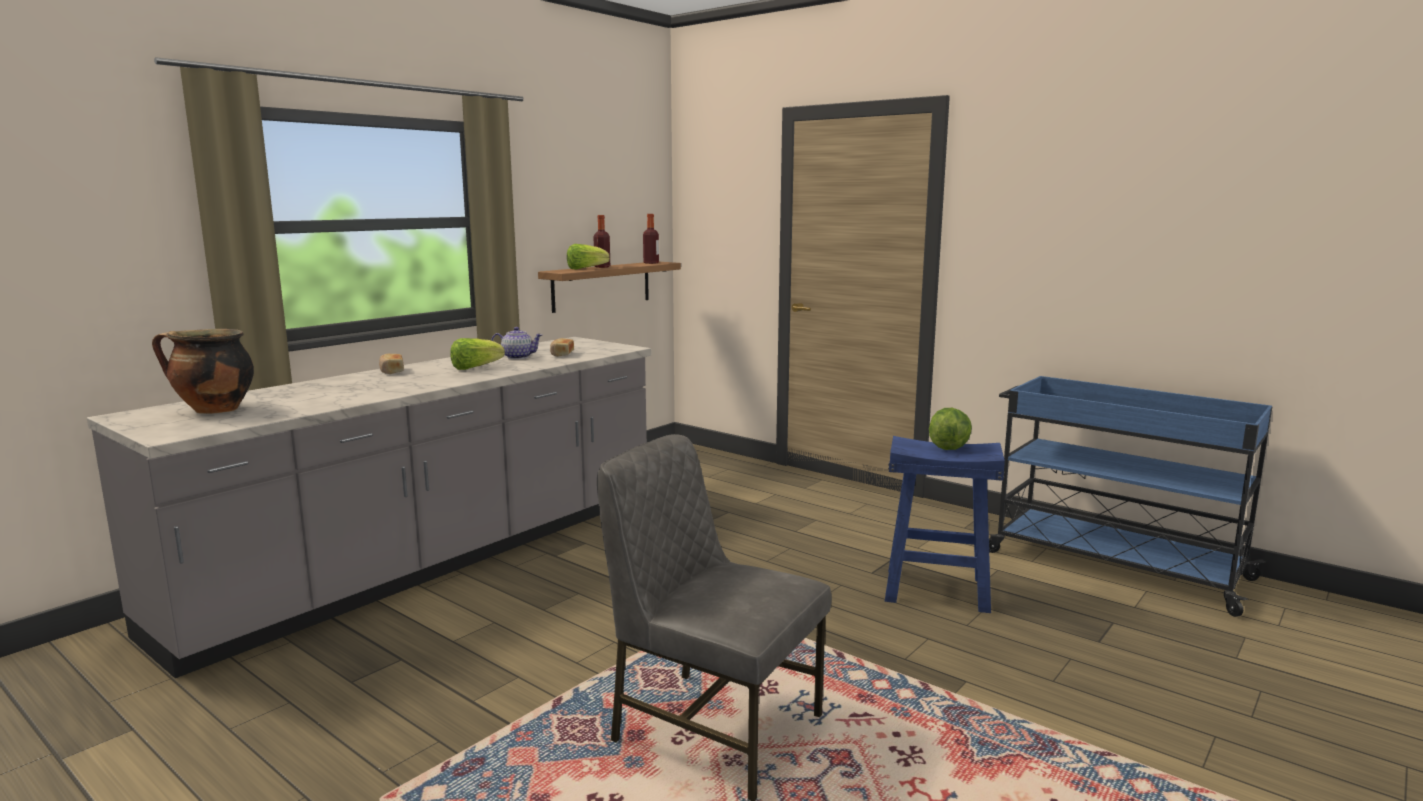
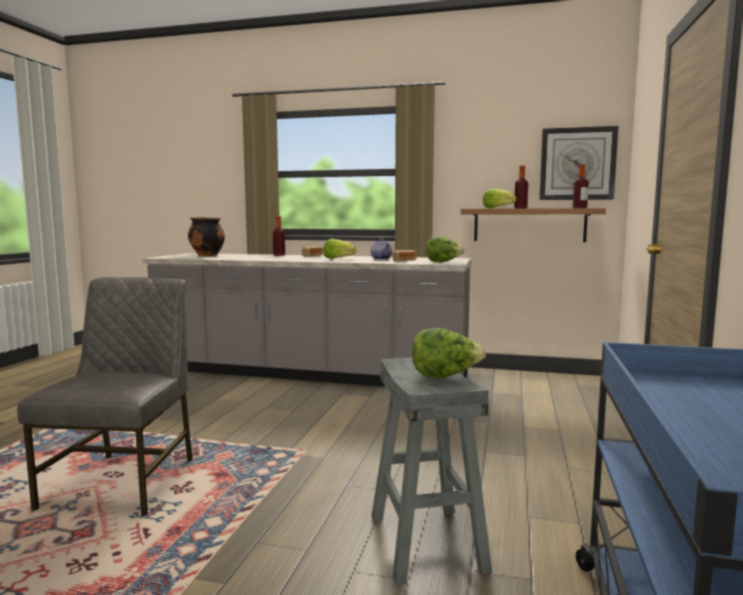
camera: 65 degrees right, 5 degrees down
(331, 381) = (279, 255): none -> bottle
(613, 348) = (443, 262): none -> lettuce
(636, 212) = (577, 164): none -> wall clock
(937, 589) = (427, 542): blue stool -> grey stool

